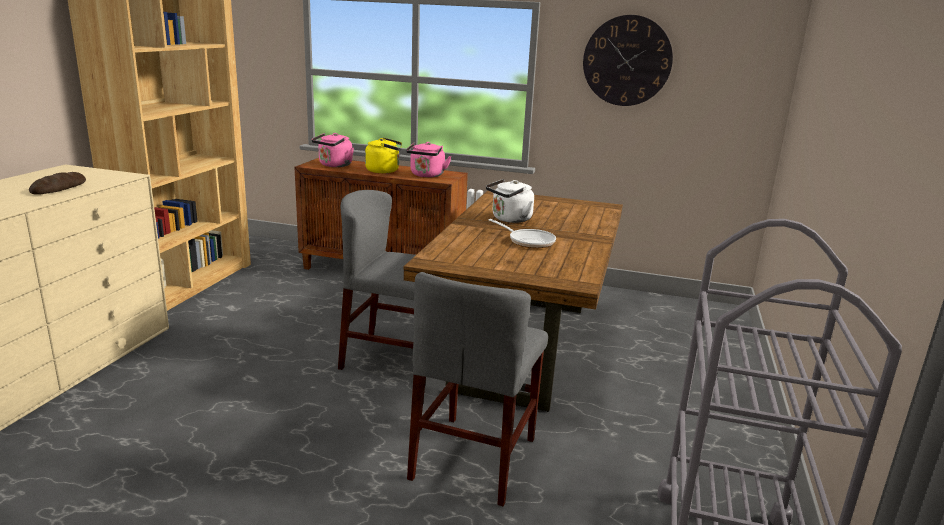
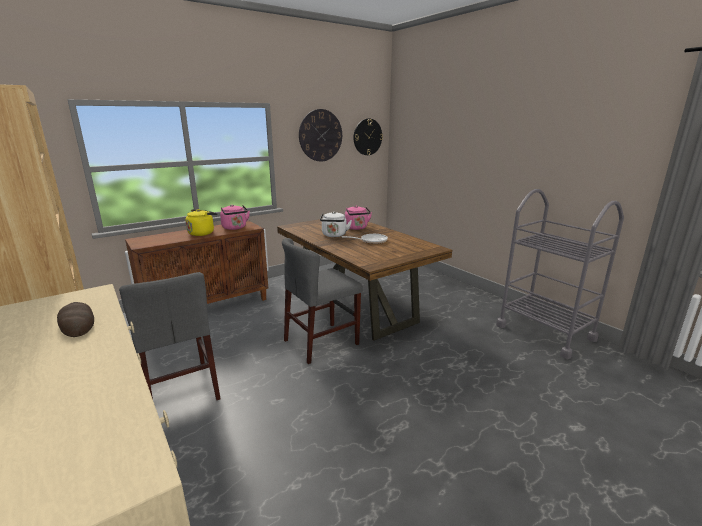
camera: 50 degrees left, 0 degrees up
(334, 165) = (158, 240): pink kettle -> pink kettle (357, 228)
(474, 458) = (438, 356): grey chair -> grey chair (181, 389)
(735, 73) = (367, 137): none -> wall clock

